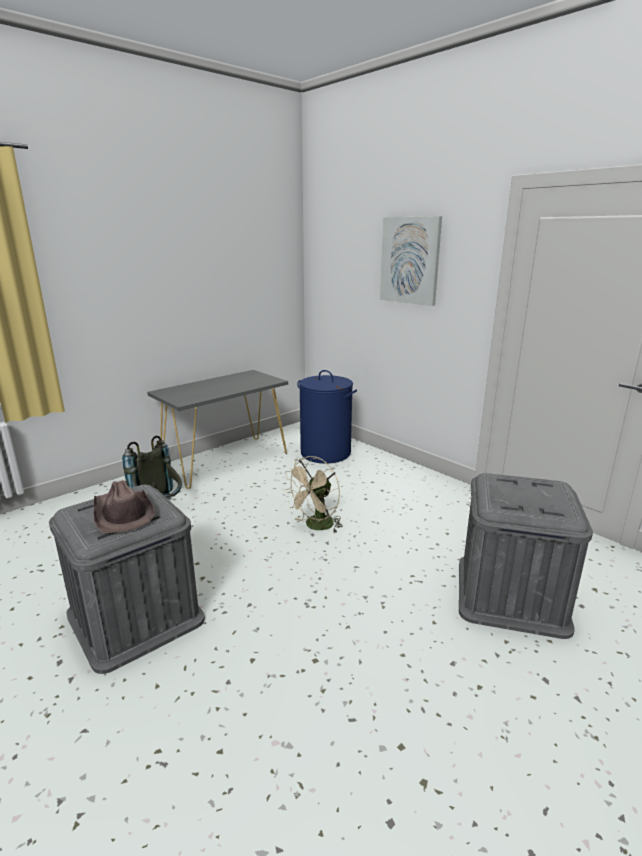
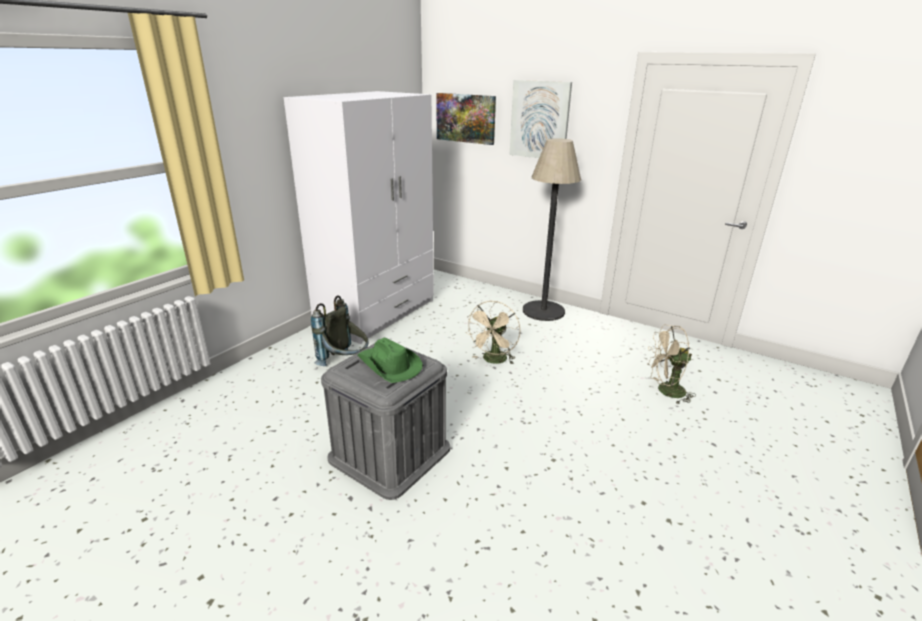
camera: 15 degrees left, 5 degrees up
(123, 513) = (389, 365): brown hat -> green hat
(226, 461) = (377, 313): grey console table -> white wardrobe
(326, 453) = (463, 296): blue laundry basket -> none
(340, 261) = (466, 118): none -> picture
(406, 477) = (543, 311): none -> floor lamp
(511, 594) = (665, 391): grey storage box -> beige fan

